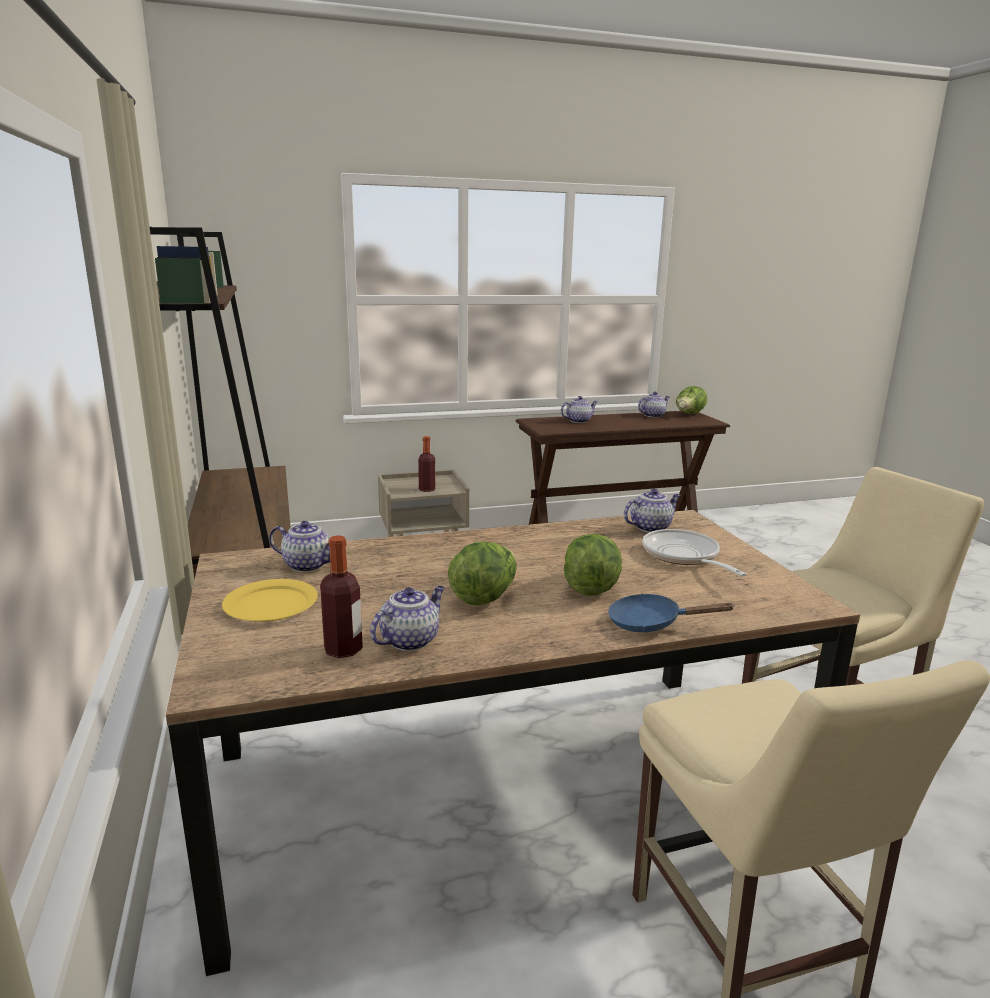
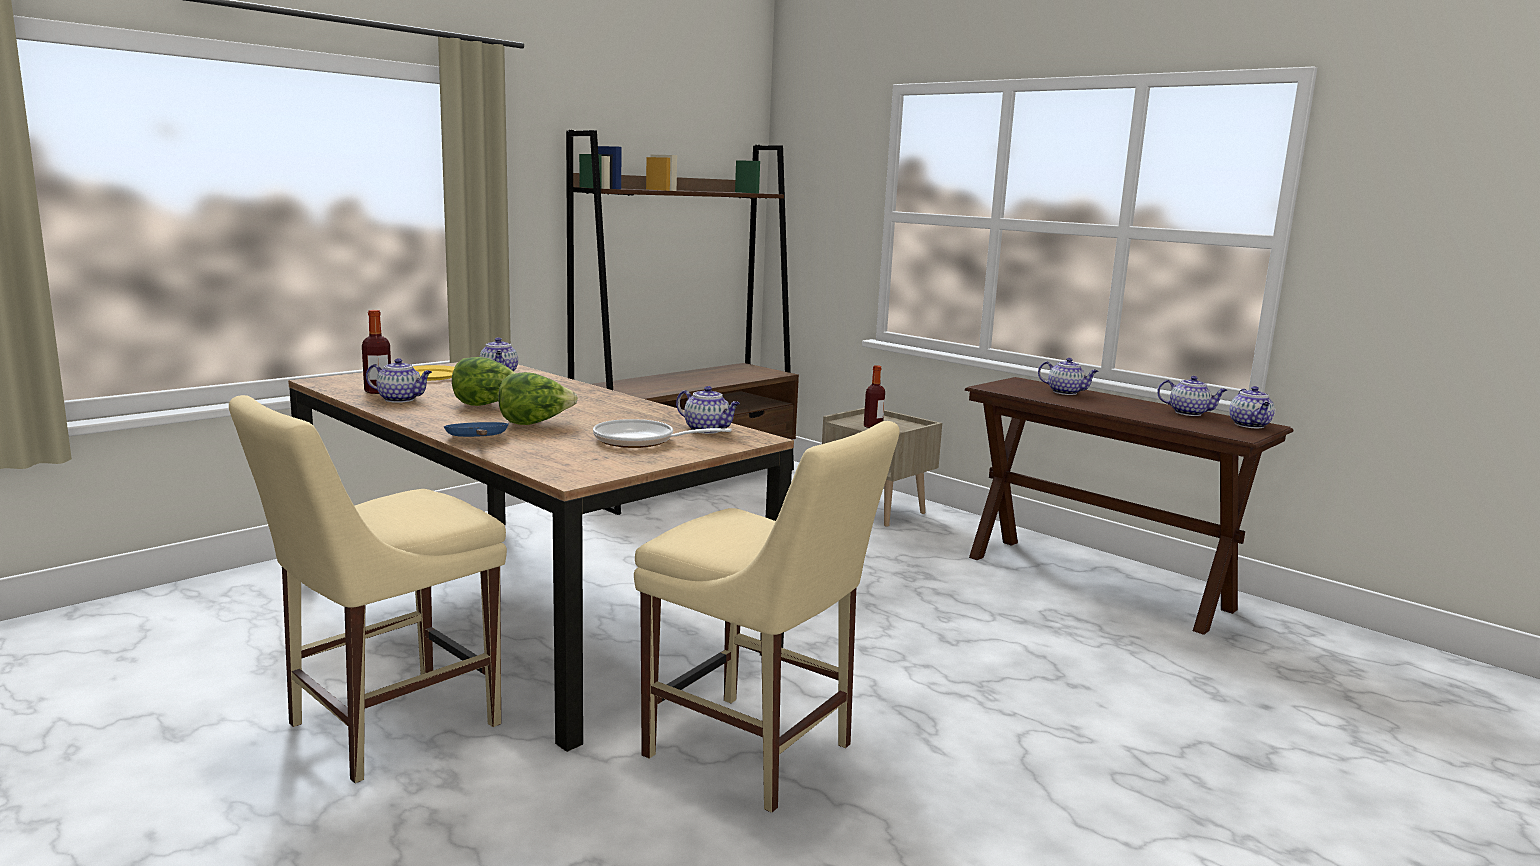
camera: 60 degrees right, 5 degrees down
(684, 556) = (641, 441): frying pan -> frying pan turned 120 degrees counterclockwise
(689, 414) = (1250, 425): lettuce -> teapot

